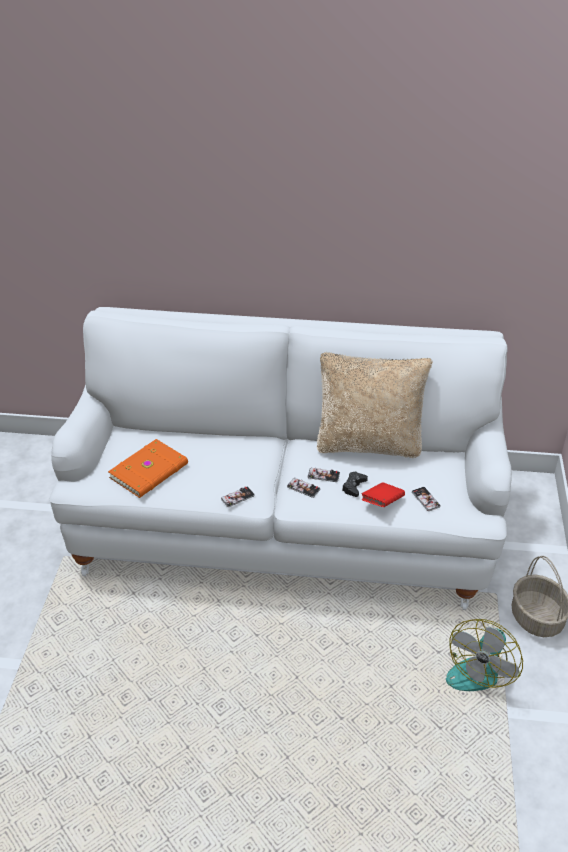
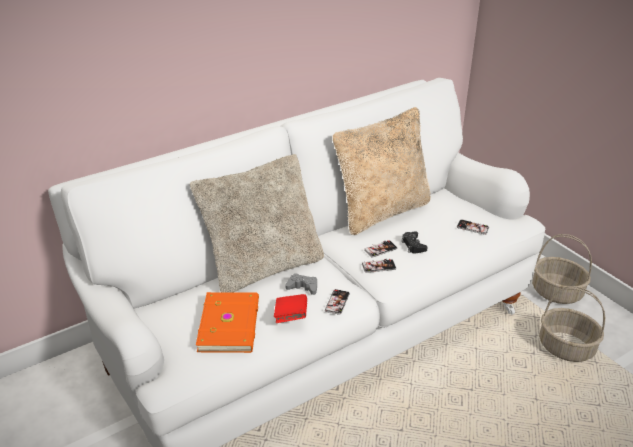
camera: 40 degrees left, 5 degrees down
(225, 439) = (263, 264): none -> beige pillow
(228, 472) = (303, 287): none -> grey game controller
(382, 502) = (447, 246): red book -> red book (291, 317)
(478, 667) = (566, 347): fan -> basket

